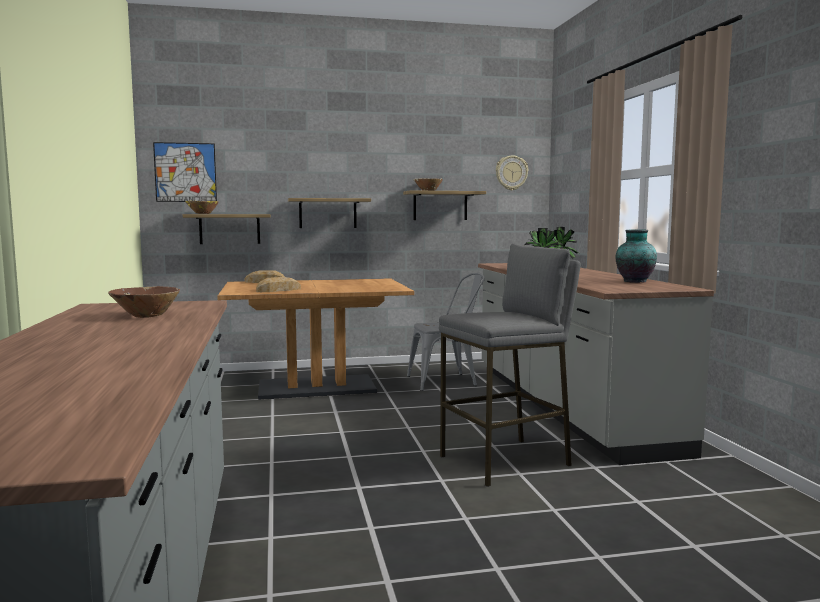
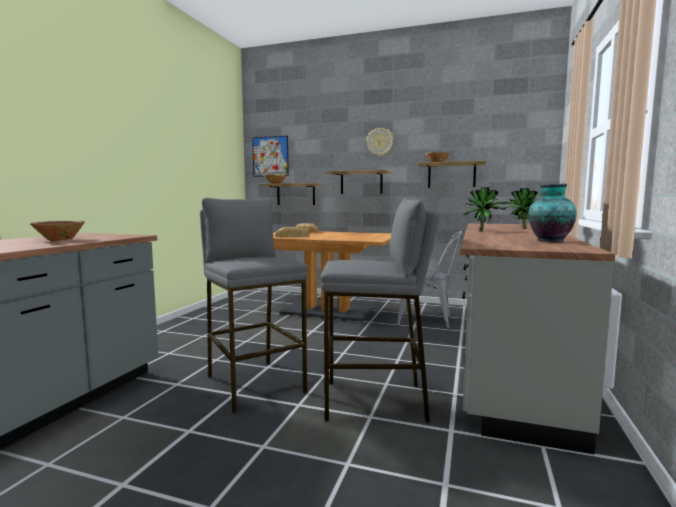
camera: 30 degrees right, 0 degrees up
(364, 474) = (254, 384): none -> grey stool
(511, 173) = (520, 144): wall clock -> wall clock (380, 142)

